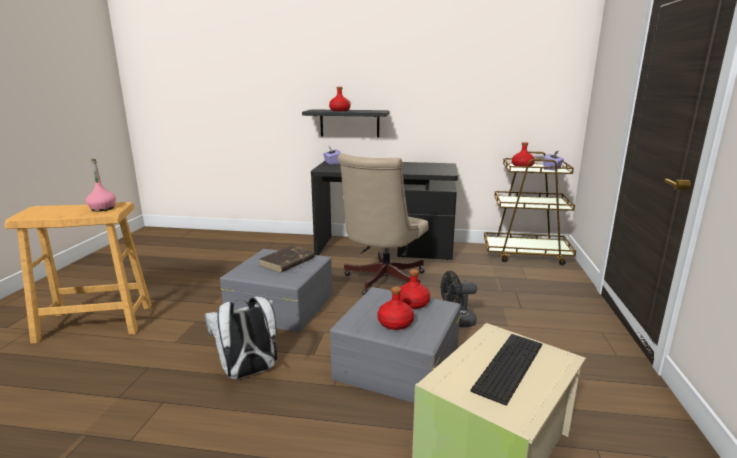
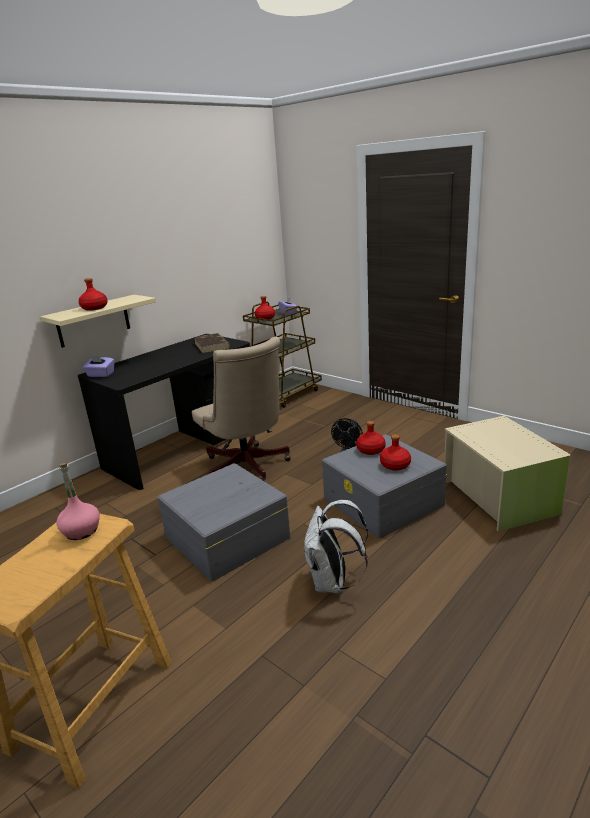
camera: 55 degrees left, 5 degrees up
(287, 262) = (218, 487): brown book -> brown book (212, 345)
(349, 123) = (93, 321): black shelf -> beige shelf
(509, 366) = (501, 438): keyboard -> none

